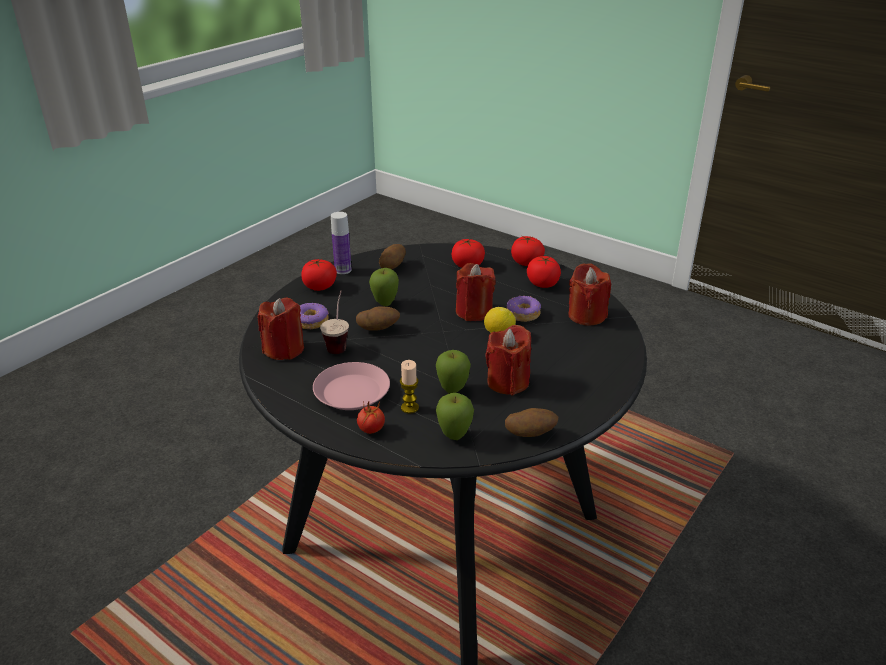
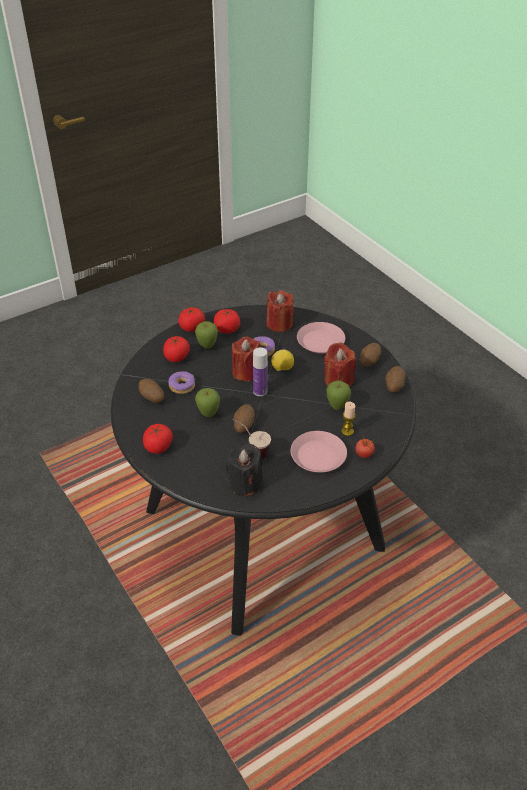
camera: 70 degrees left, 10 degrees up
(284, 349) = (245, 483): red candle -> black candle
(311, 321) = (212, 461): donut -> donut (182, 386)
(343, 270) = (138, 428): bottle -> bottle (260, 391)
(454, 436) = (384, 418): apple -> apple (207, 347)
(568, 402) = (369, 362): none -> potato
(577, 353) = (320, 342): none -> pink plate

